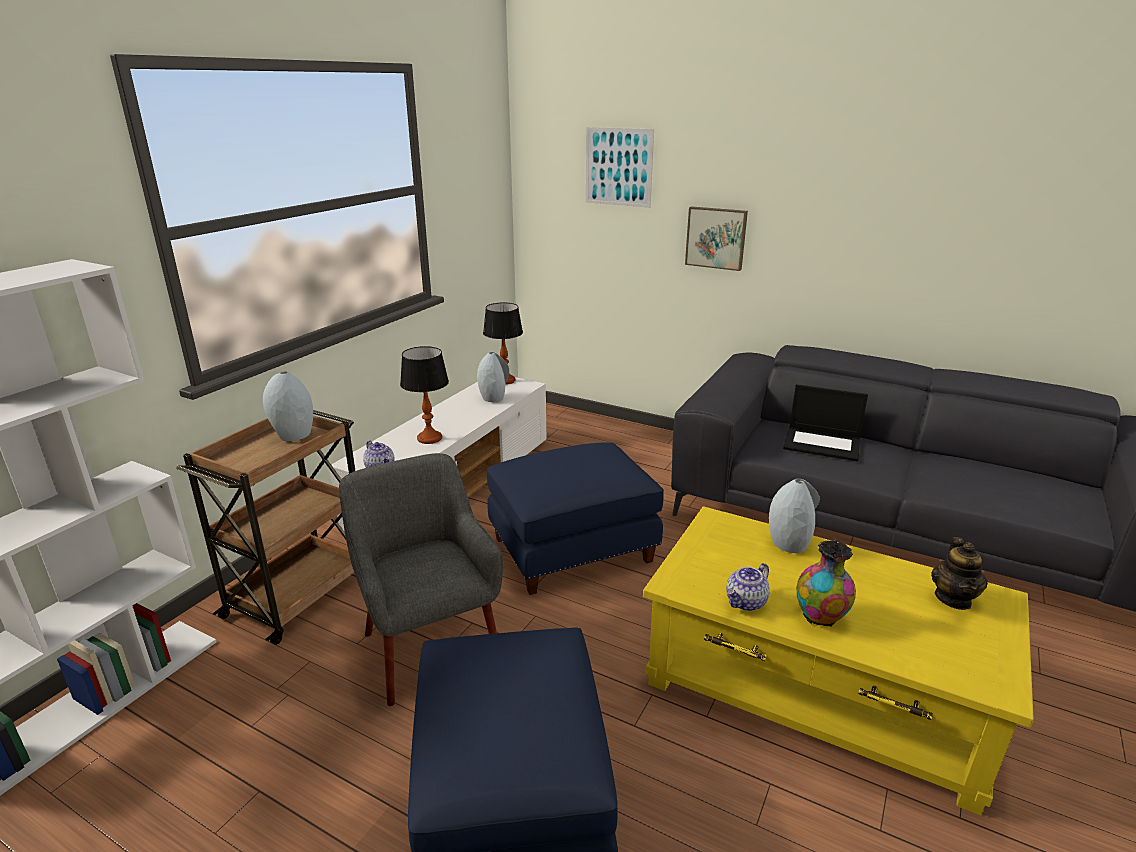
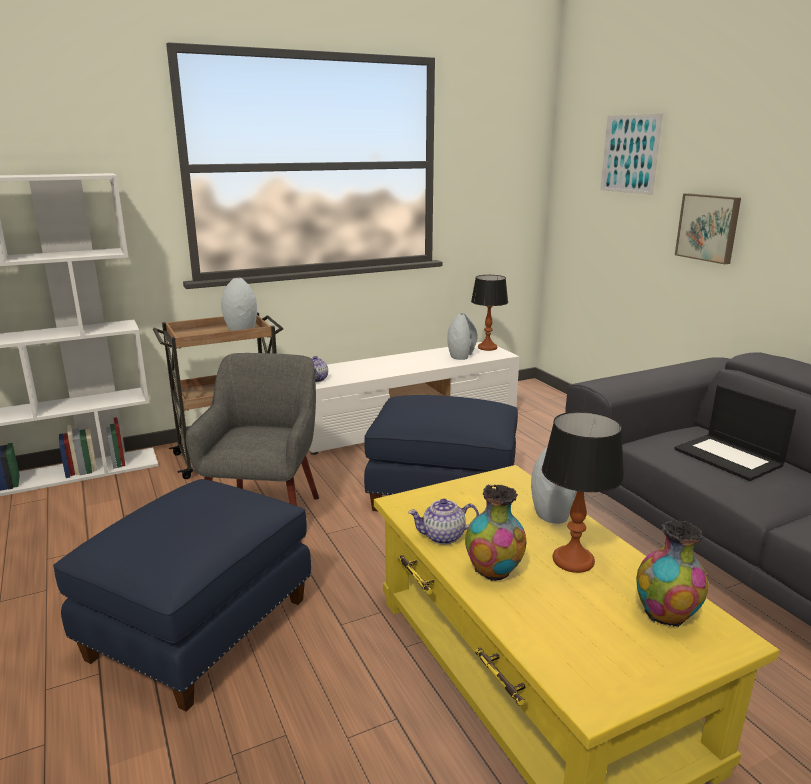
camera: 35 degrees right, 5 degrees down
(430, 438) = (375, 370): table lamp -> table lamp (574, 561)
(953, 598) = (666, 615): teapot -> vase

